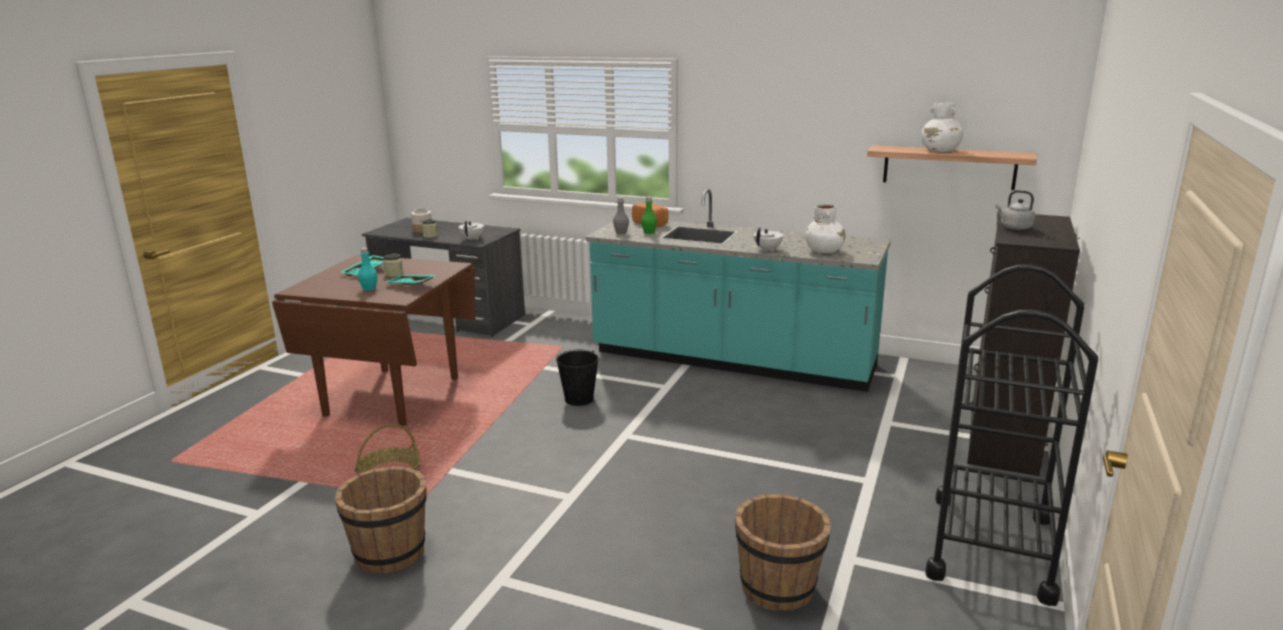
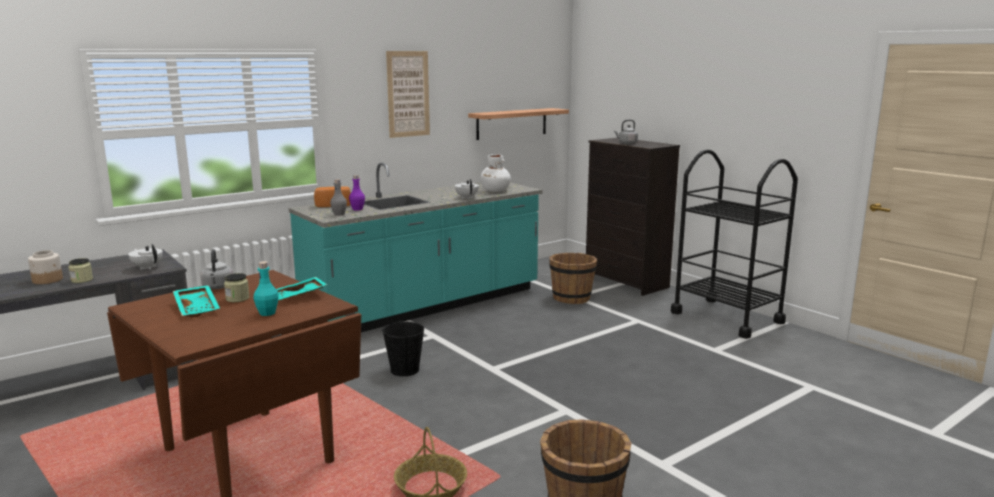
camera: 60 degrees left, 5 degrees down
(414, 263) = (218, 287): none -> grey kettle
(649, 232) = (357, 209): green bottle -> purple bottle
(778, 588) = (733, 375): brown bucket -> brown bucket (571, 298)
(784, 113) = (408, 94): none -> picture
(940, 151) = (515, 111): white vase -> none

